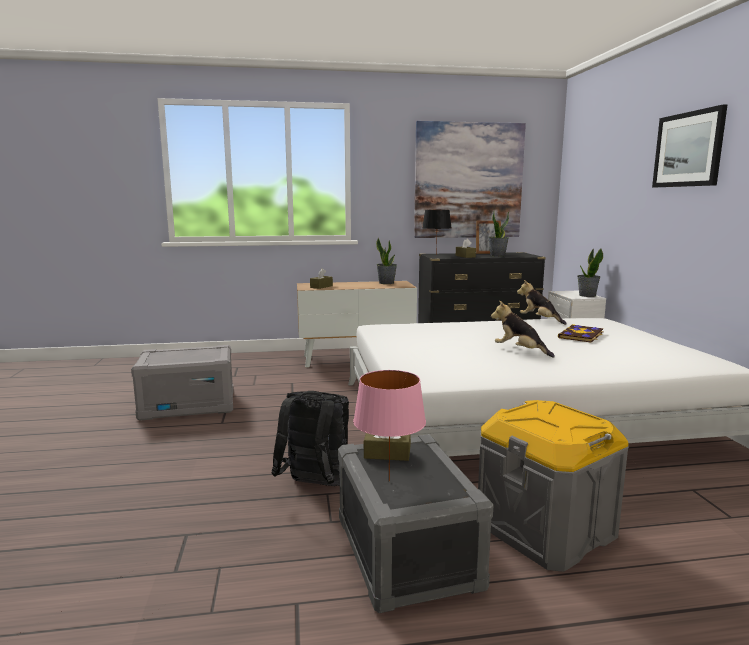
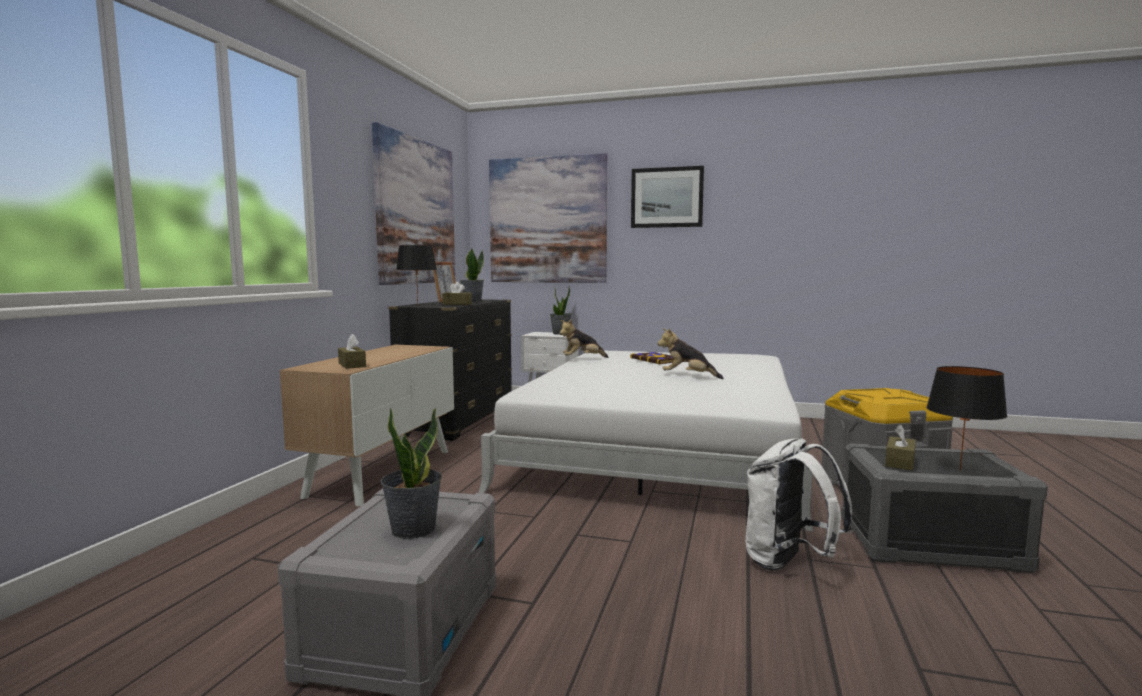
camera: 65 degrees left, 5 degrees down
(315, 486) = (789, 563): black backpack -> white backpack
(386, 283) = (394, 349): potted plant -> potted plant (413, 529)
(390, 481) = (960, 470): pink table lamp -> black table lamp
(519, 351) = (687, 377): plush toy -> plush toy turned 45 degrees clockwise
(600, 180) = (547, 220): none -> picture

